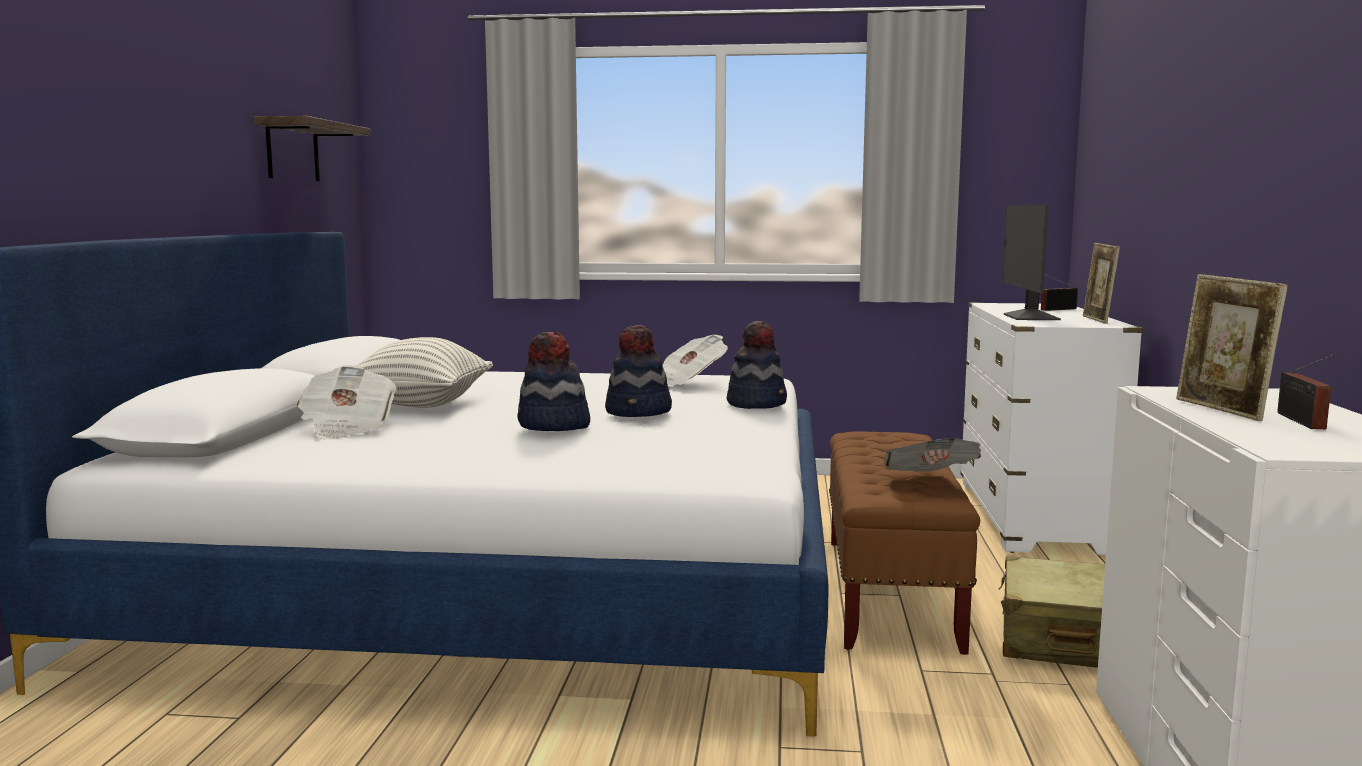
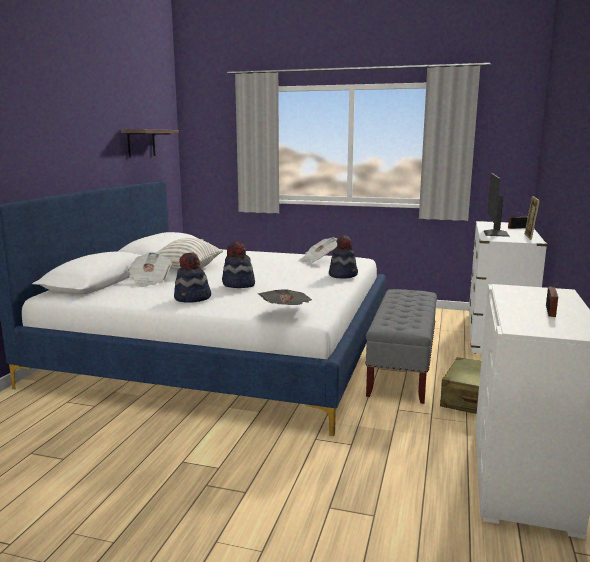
camera: 10 degrees right, 5 degrees up
(639, 412) = (283, 278): hat -> hat (192, 298)
(889, 592) = (402, 369): brown bench -> grey bench
(930, 483) = (414, 321): newspaper -> newspaper (286, 312)
(1222, 410) = (519, 302): picture frame -> none

